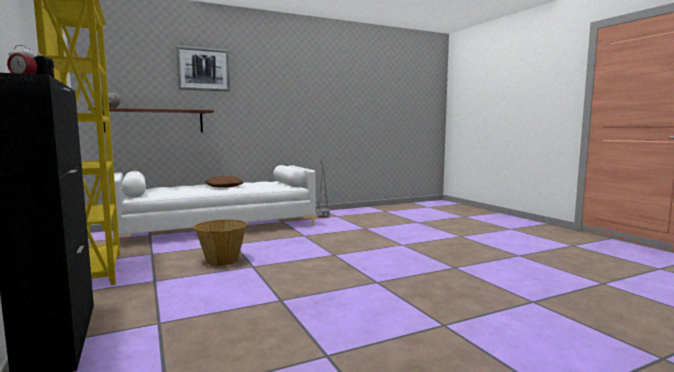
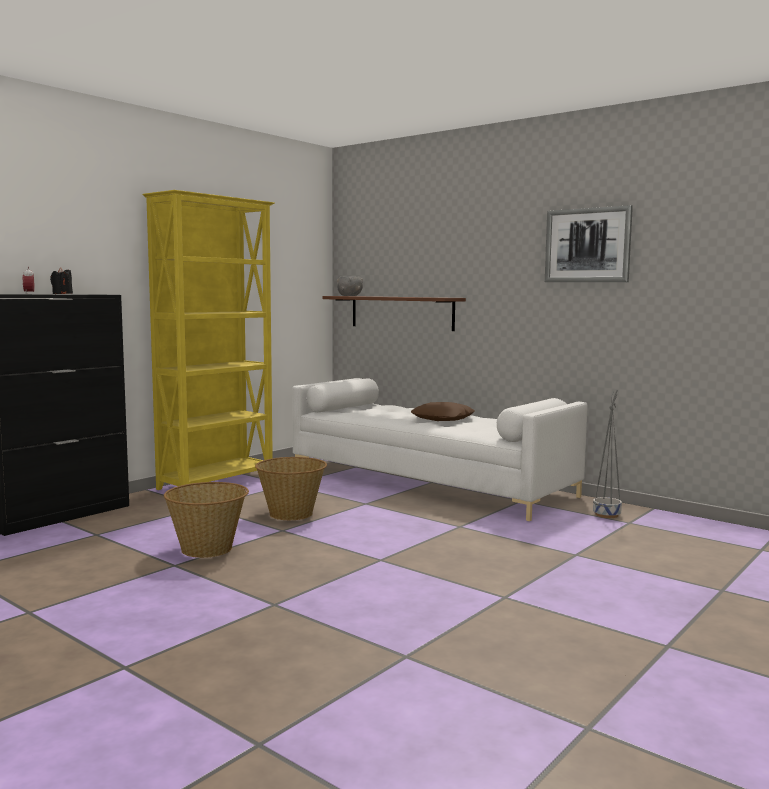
camera: 65 degrees right, 0 degrees up
(203, 69) = (461, 233): picture -> picture (587, 245)
(260, 288) = (208, 549): none -> basket

